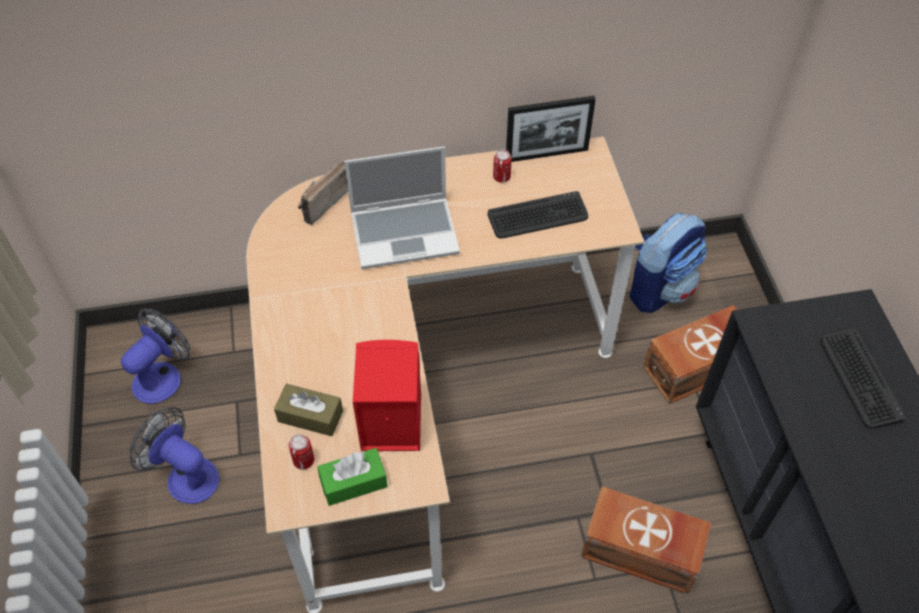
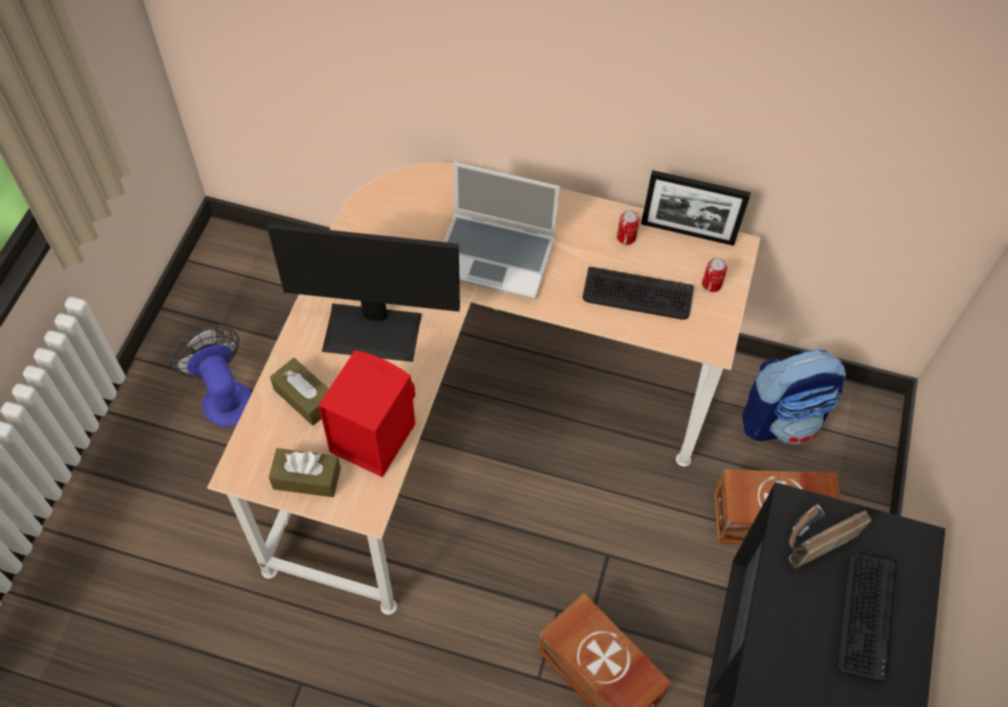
camera: 25 degrees right, 5 degrees up
(163, 376) = (253, 292): fan -> none
(303, 460) = (275, 437): can -> can (711, 285)
(319, 203) = (432, 191): radio -> radio (814, 539)
(337, 335) = (373, 331): none -> monitor
(353, 482) = (306, 478): green tissue box -> brown tissue box

